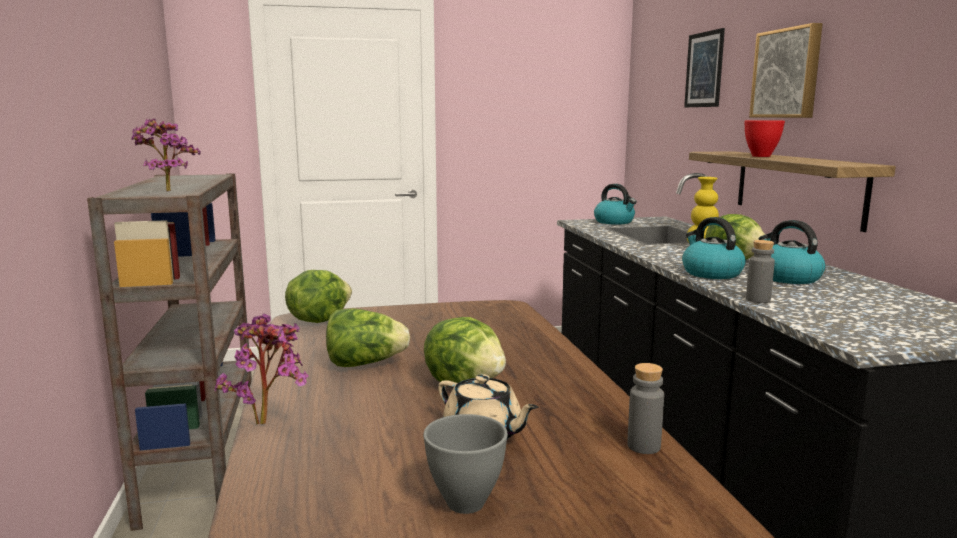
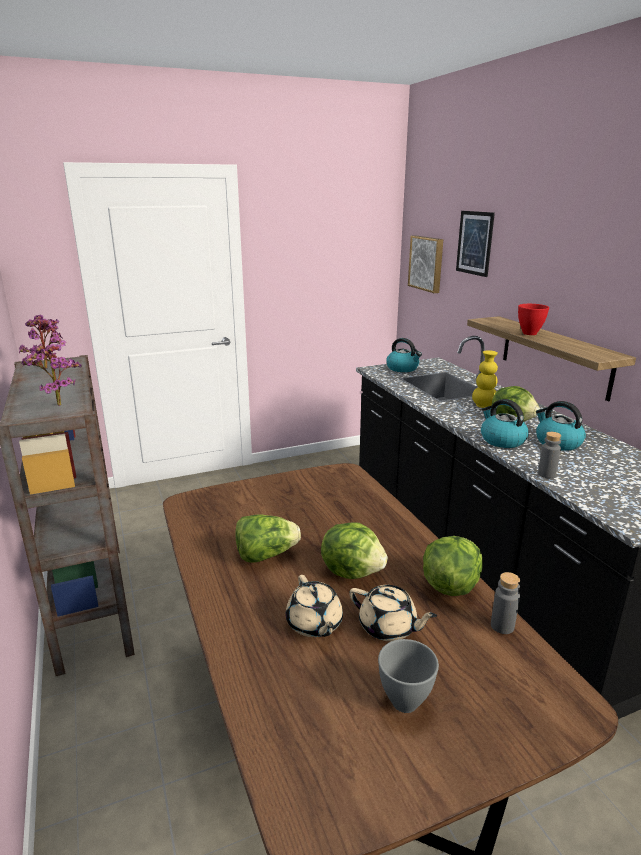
camera: 10 degrees left, 10 degrees up
(269, 421) = (222, 633): potted plant -> potted plant (48, 367)
(318, 320) = (202, 502): lettuce -> lettuce (450, 585)
(388, 424) = (314, 624): none -> beige teapot
(787, 73) = (550, 265): picture -> picture (427, 263)

